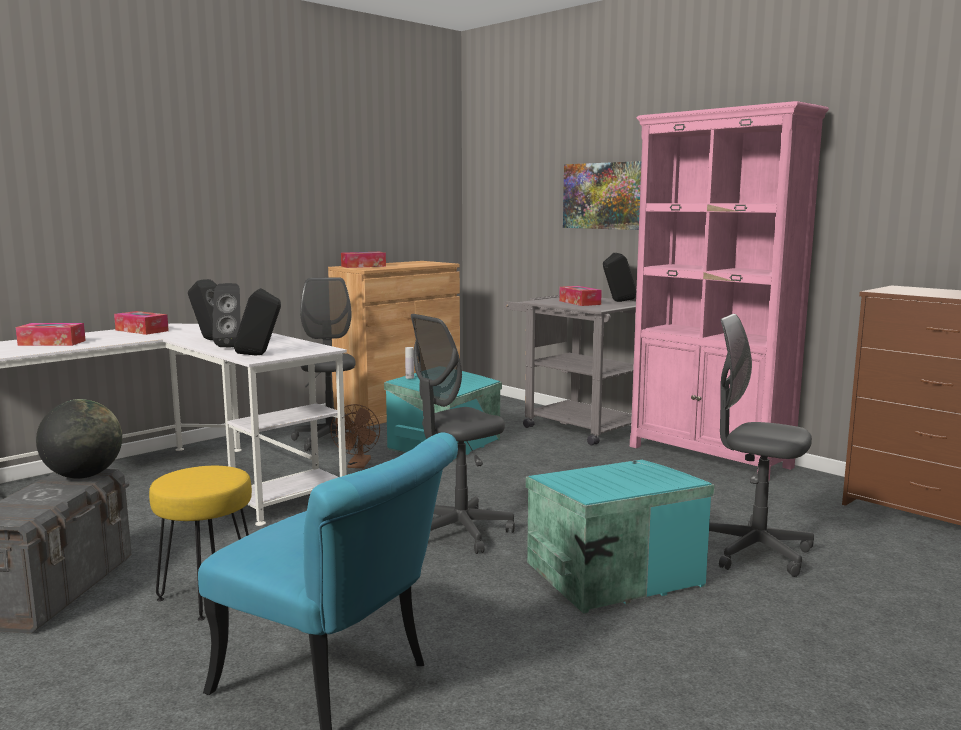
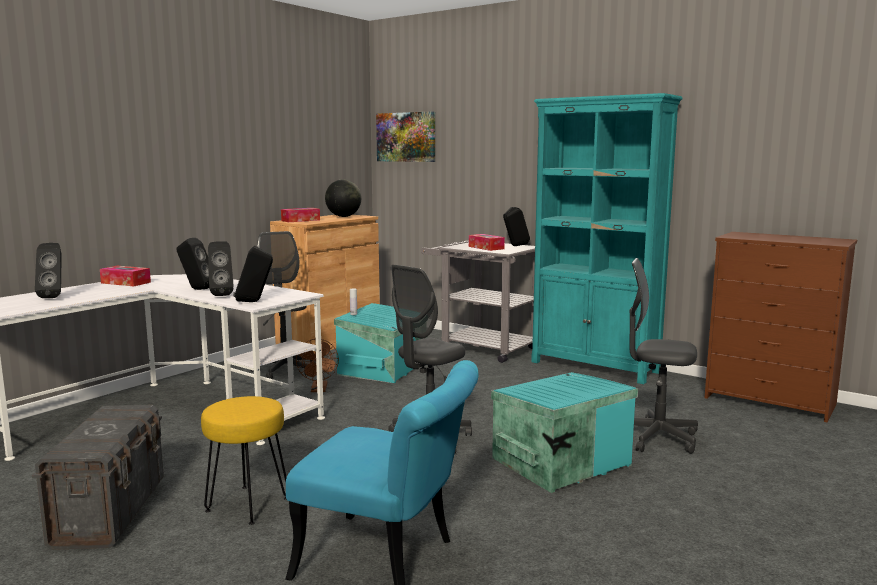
camera: 10 degrees left, 0 degrees up
(52, 343) = (54, 297): tissue box -> black speaker
(84, 476) = (126, 412): globe -> globe (343, 216)
(604, 196) = (499, 160): picture -> picture (406, 137)
(709, 457) = (595, 367): pink bookcase -> turquoise bookcase

